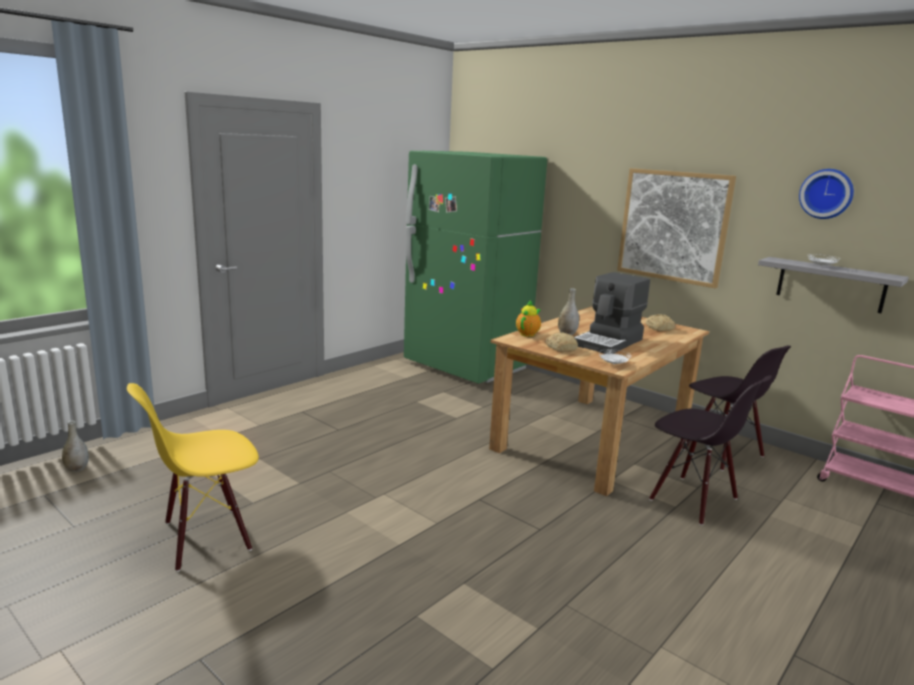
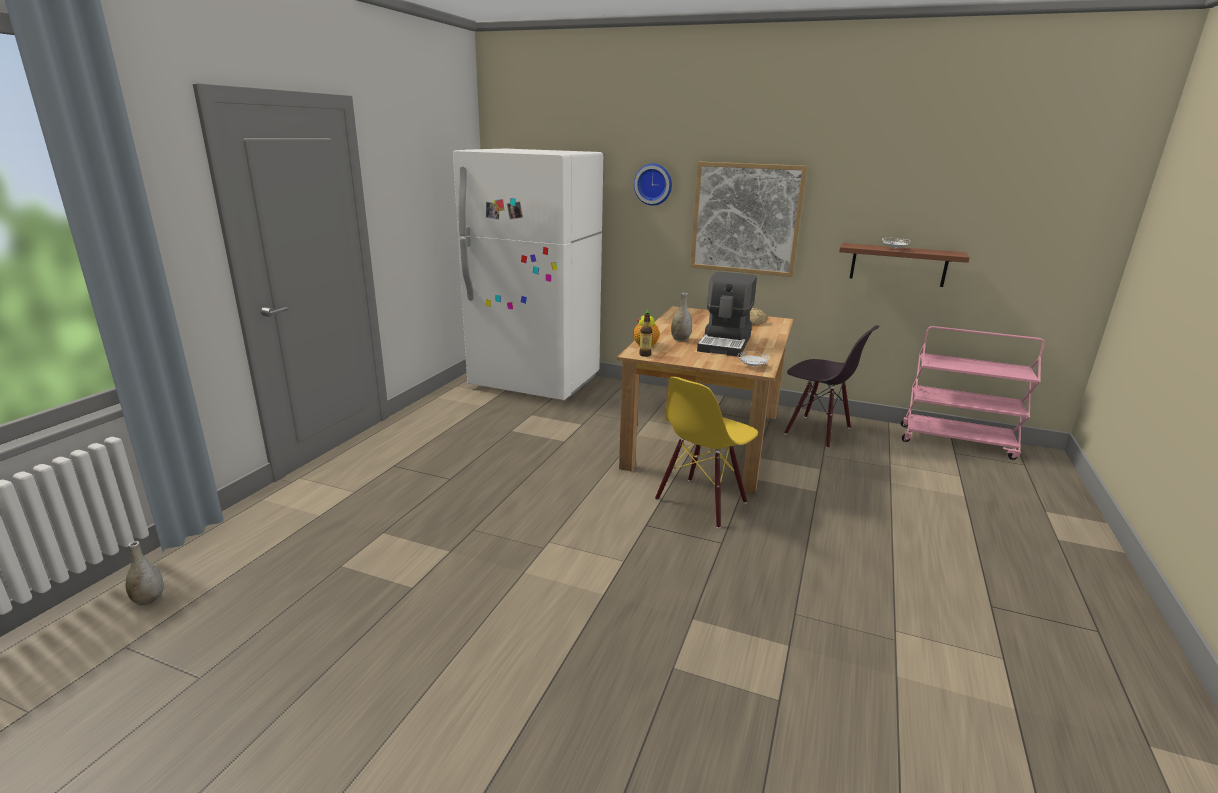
camera: 20 degrees left, 5 degrees up
(206, 537) = (386, 644): yellow chair -> yellow chair (701, 502)
(466, 366) = (535, 382): green fridge -> white fridge
(518, 341) = (645, 355): none -> bottle
(561, 348) = (691, 356): bread -> none
(693, 500) = (825, 481): black chair -> none
(826, 193) = (893, 180): wall clock -> wall clock (653, 184)
(830, 284) = (898, 265): grey shelf -> brown shelf

